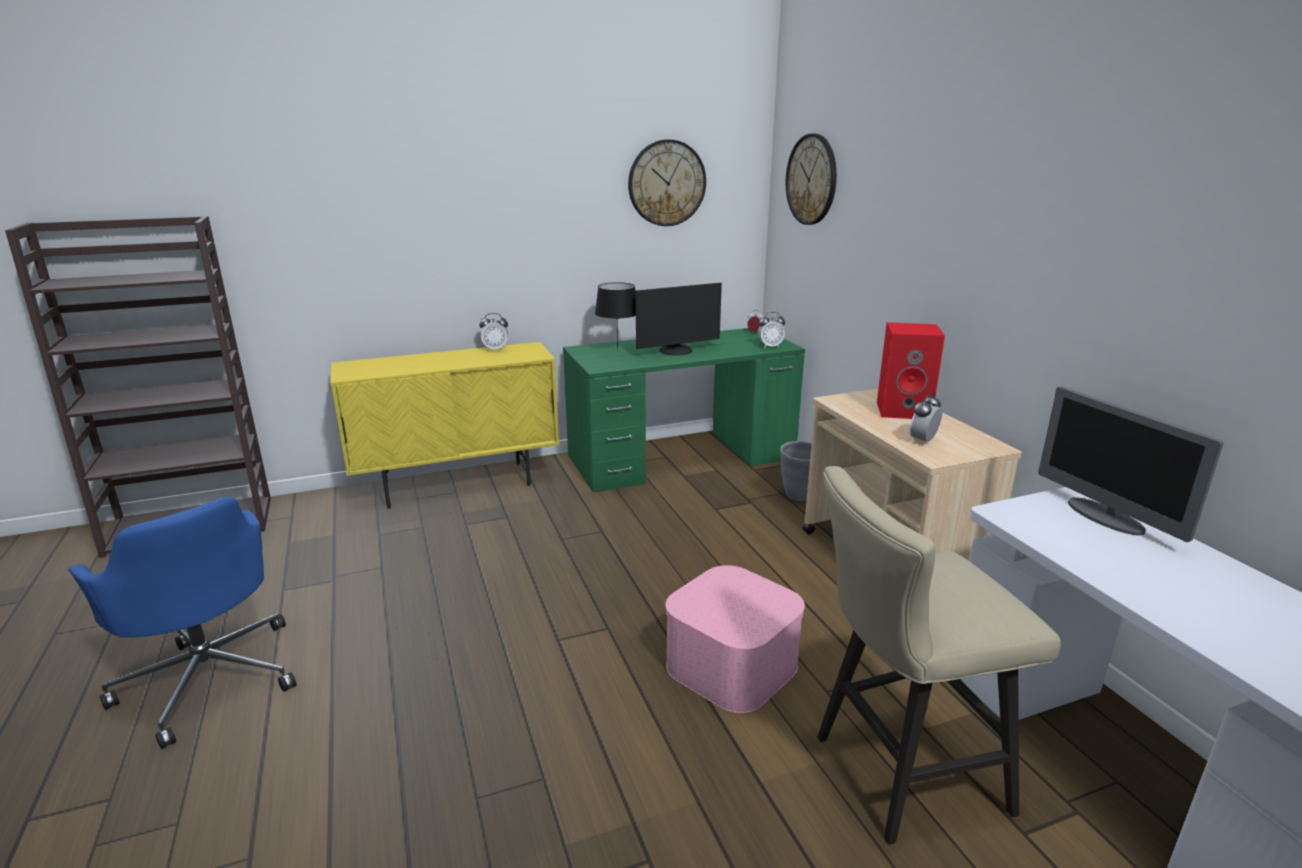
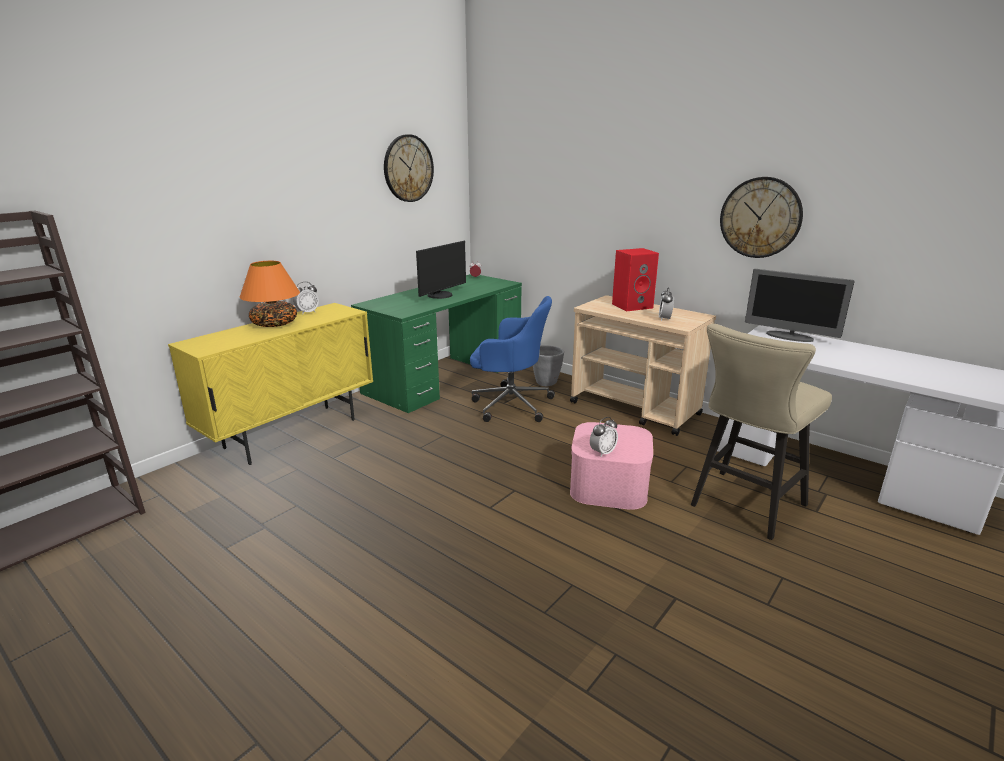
camera: 30 degrees left, 0 degrees up
(210, 677) = (237, 628): blue office chair -> blue office chair (510, 404)
(446, 357) = (274, 324): none -> orange table lamp
(617, 351) = (399, 301): black table lamp -> none
(770, 346) = (498, 284): alarm clock -> alarm clock (602, 452)
(811, 179) = (513, 162): wall clock -> wall clock (760, 217)

